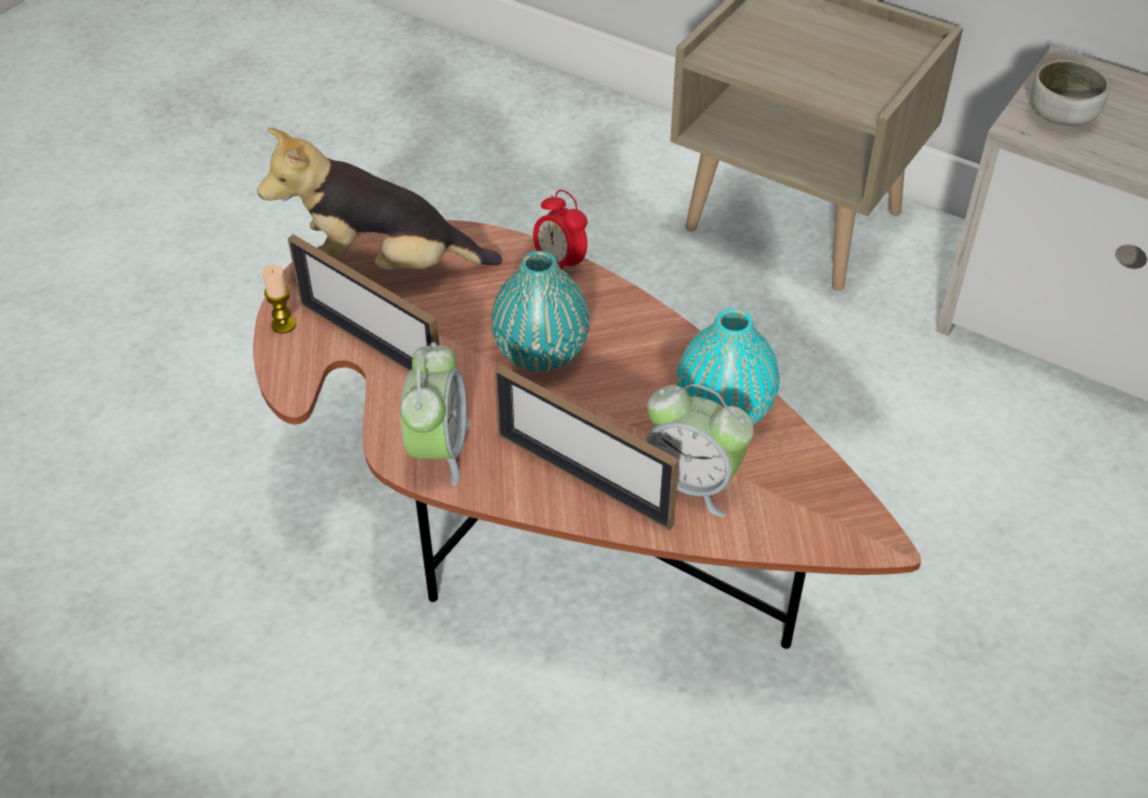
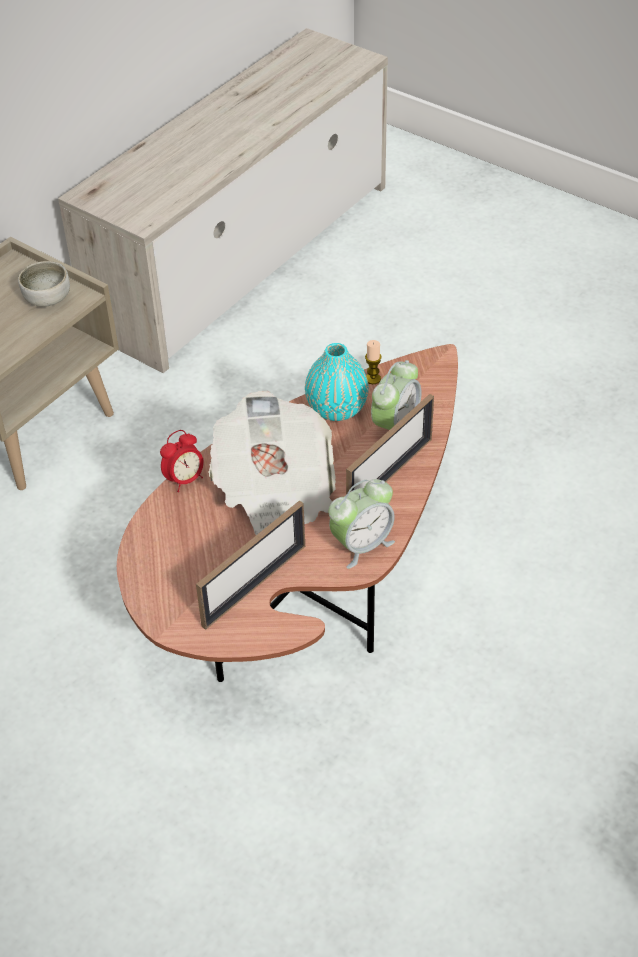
camera: 85 degrees left, 0 degrees up
(284, 325) = (227, 638): candle -> candle (373, 379)
(383, 267) = (170, 580): plush toy -> none
(438, 450) = (361, 545): alarm clock -> alarm clock turned 135 degrees clockwise
(540, 352) = (275, 492): turquoise vase -> newspaper
(1062, 115) = (136, 206): bowl -> bowl (47, 298)

